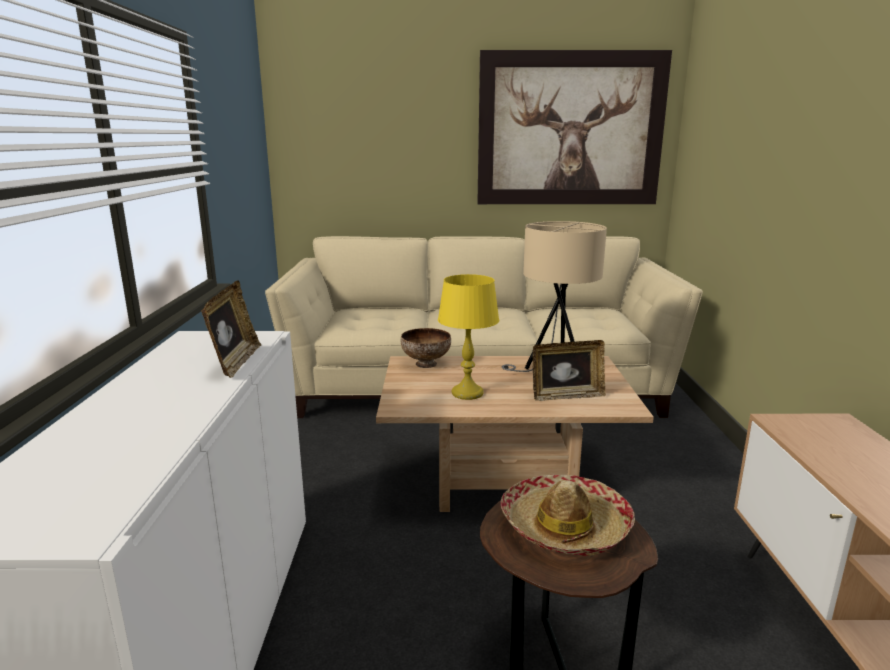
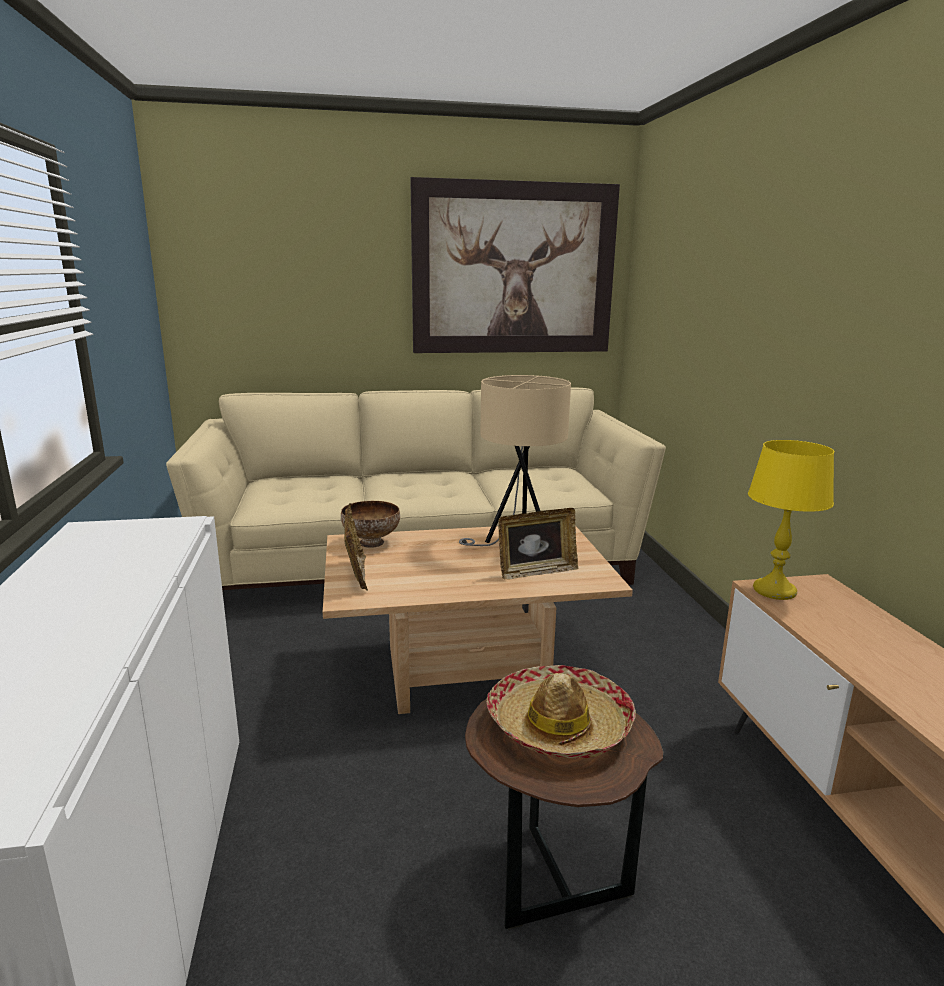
camera: 10 degrees left, 0 degrees up
(235, 362) = (153, 561): picture frame -> picture frame (356, 575)
(467, 393) = (425, 575): yellow table lamp -> yellow table lamp (774, 591)

